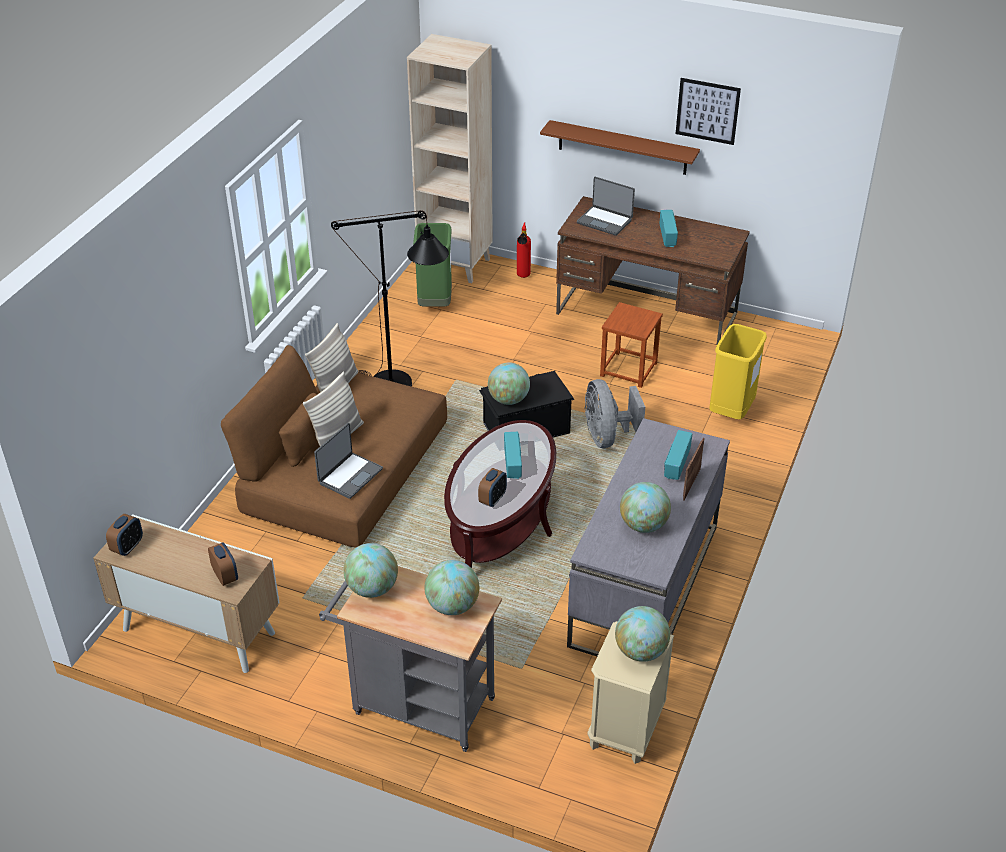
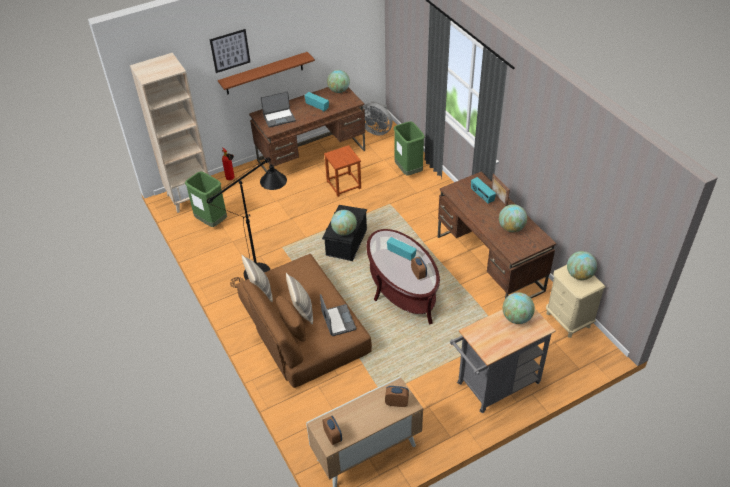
camera: 50 degrees left, 5 degrees up
(372, 588) = (479, 341): globe -> globe (339, 90)
(607, 437) = (382, 219): grey fan -> grey fan (376, 130)
(644, 586) = (490, 264): grey desk -> brown desk
(707, 111) = (307, 28): picture -> picture (230, 50)
(731, 412) = (408, 171): yellow trash can -> green trash can

